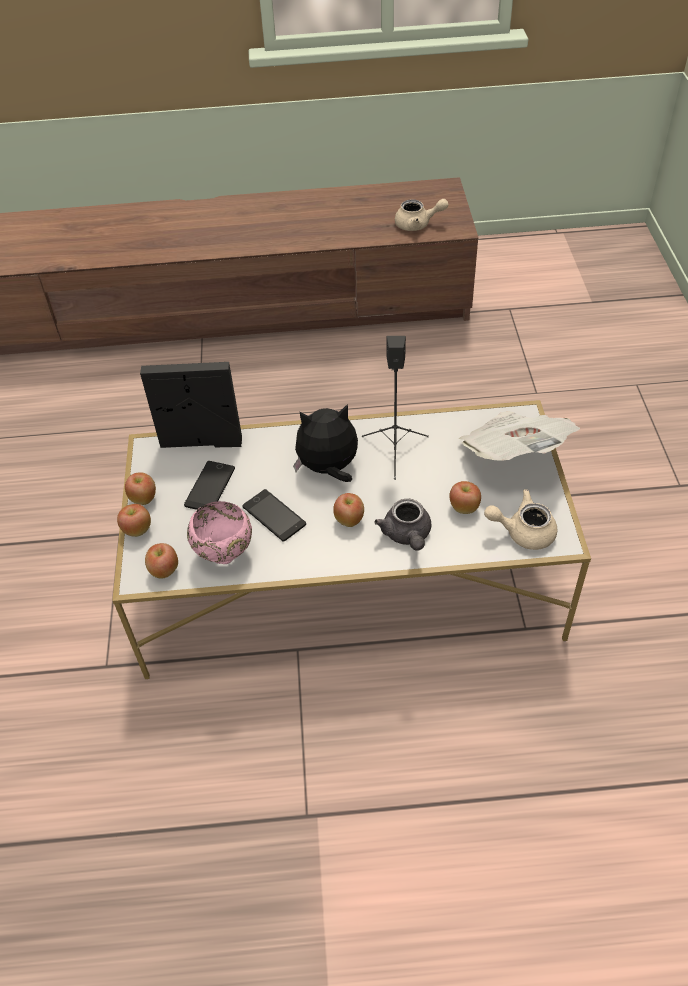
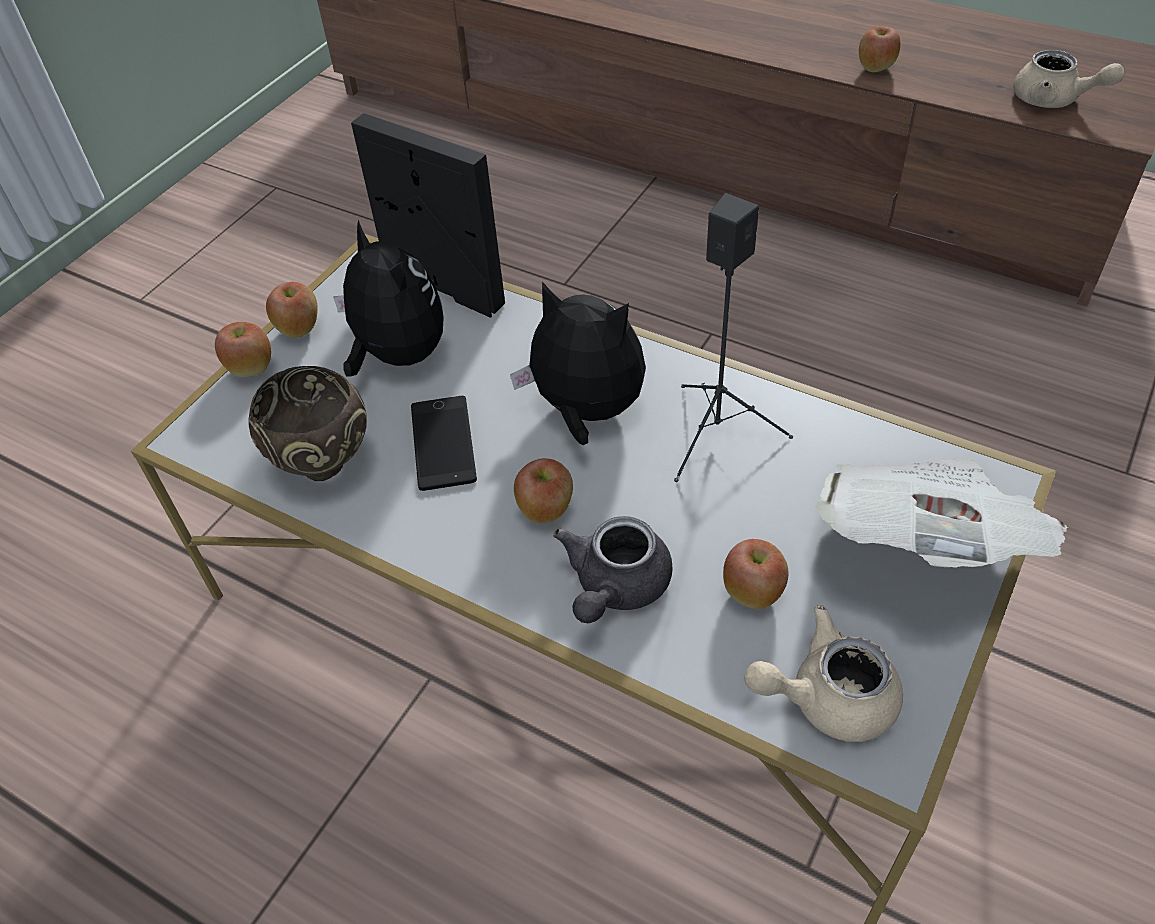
camera: 35 degrees right, 0 degrees up
(164, 570) = (228, 444): apple -> apple (875, 68)
(210, 487) = (397, 355): phone -> plush toy
(226, 554) = (326, 466): pink bowl -> brown bowl
(523, 531) = (826, 697): beige teapot -> beige teapot turned 45 degrees counterclockwise

